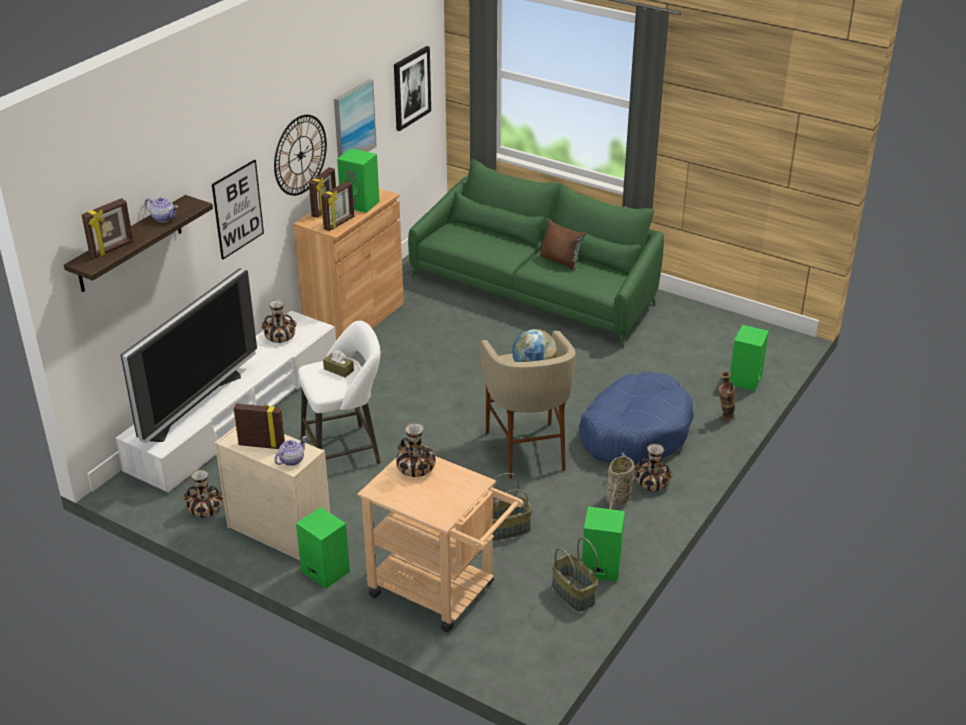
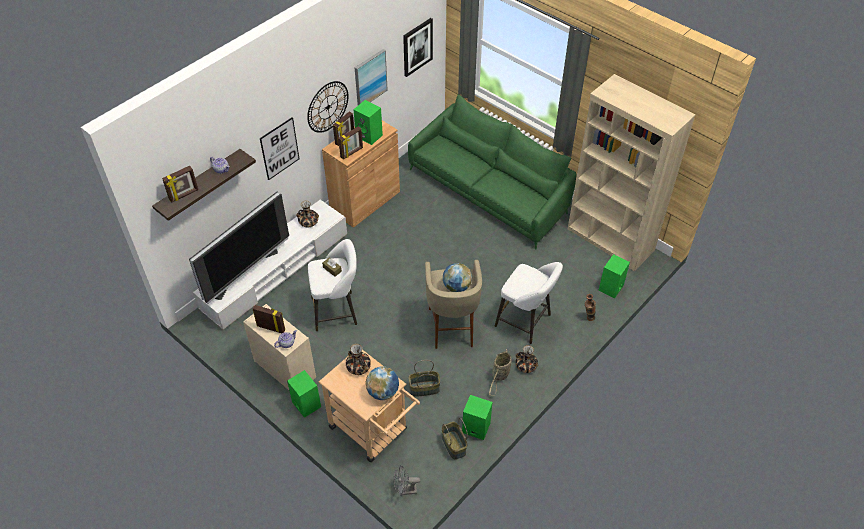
camera: 10 degrees right, 15 degrees up
(204, 510) = (243, 345): vase -> none
(463, 493) = (383, 392): none -> globe
(513, 662) = (405, 490): none -> grey fan
(561, 261) = (504, 181): brown pillow -> none
(635, 432) = (525, 322): blue dog bed -> white stool
(725, 327) = (610, 240): none -> beige bookcase

